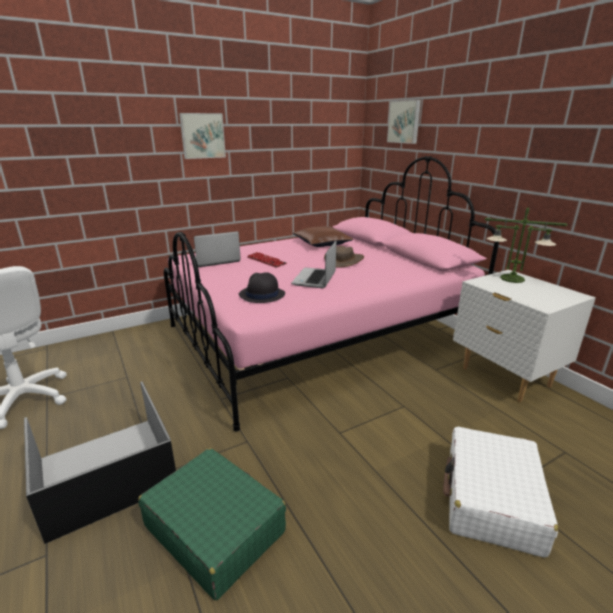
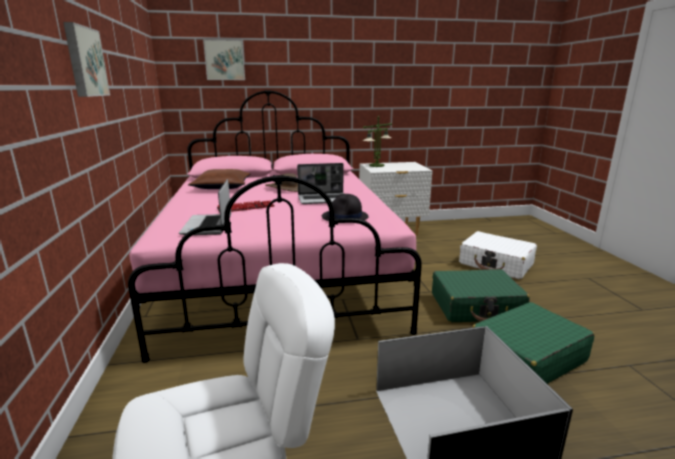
camera: 70 degrees left, 5 degrees down
(315, 279) = (323, 199): laptop -> laptop turned 45 degrees counterclockwise
(321, 478) = (476, 307): none -> green suitcase

